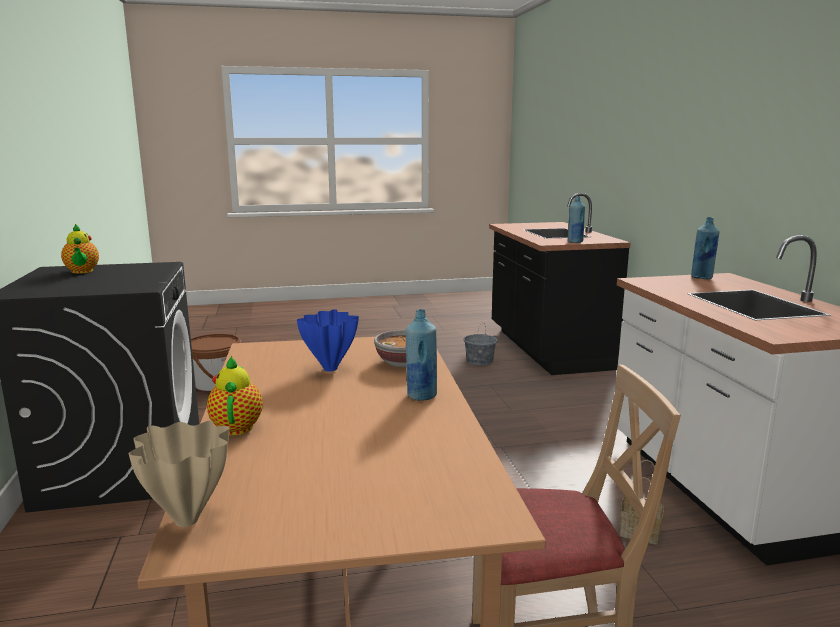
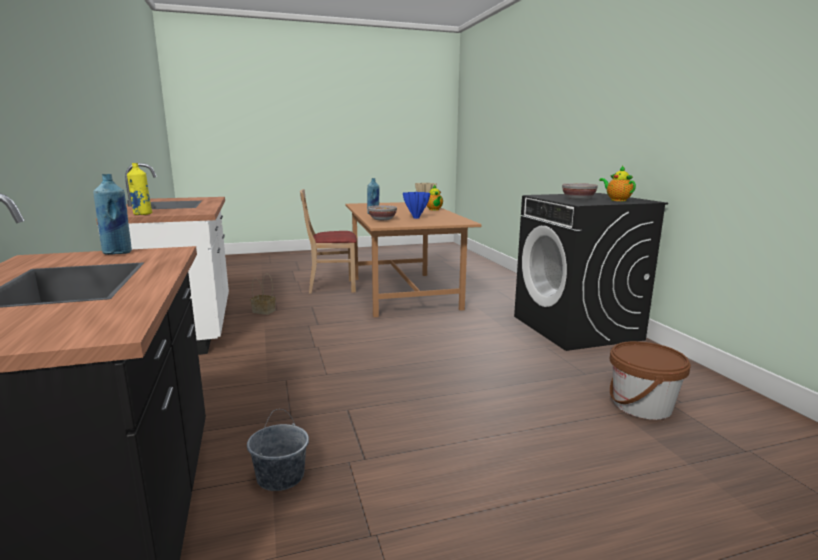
camera: 175 degrees right, 0 degrees up
(124, 275) = (578, 199): none -> bowl
(702, 278) = (142, 214): blue bottle -> yellow bottle

